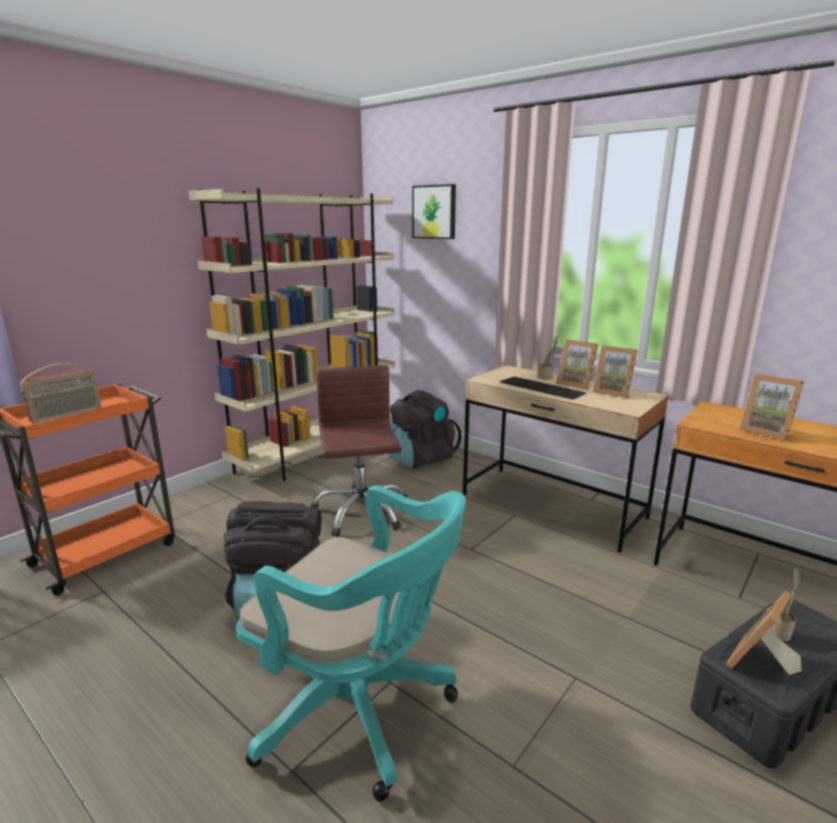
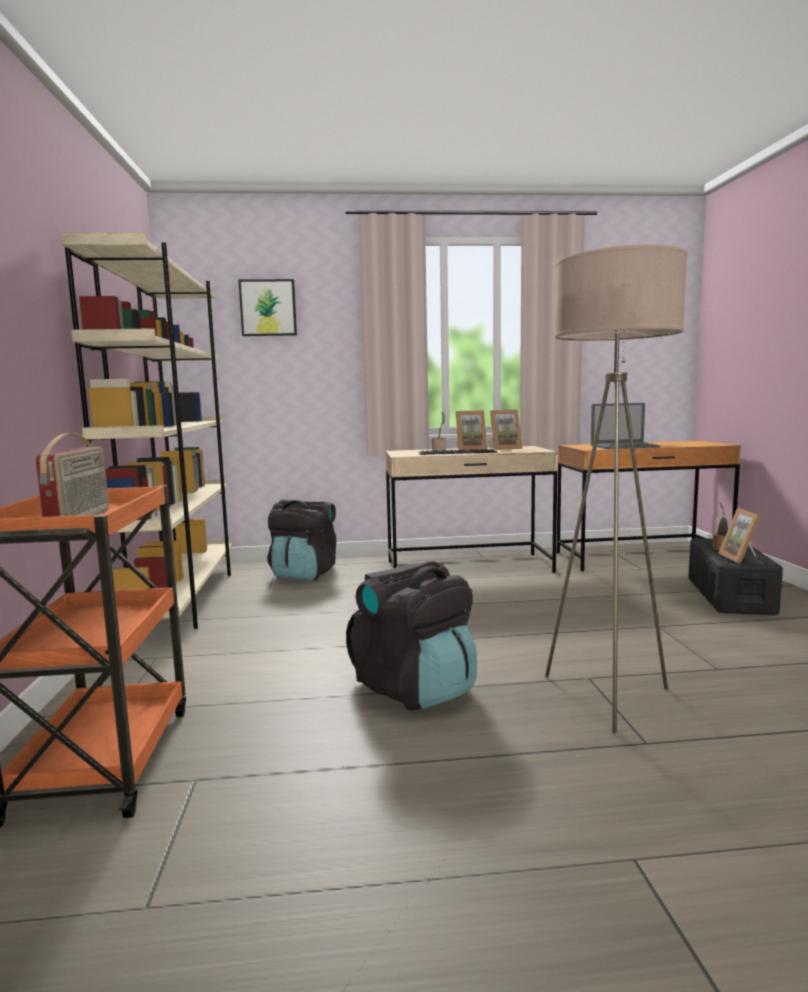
camera: 45 degrees left, 10 degrees down
(360, 511) = (335, 617): brown office chair -> none
(360, 709) = (607, 697): turquoise office chair -> beige floor lamp
(766, 431) = (625, 446): picture frame -> laptop

